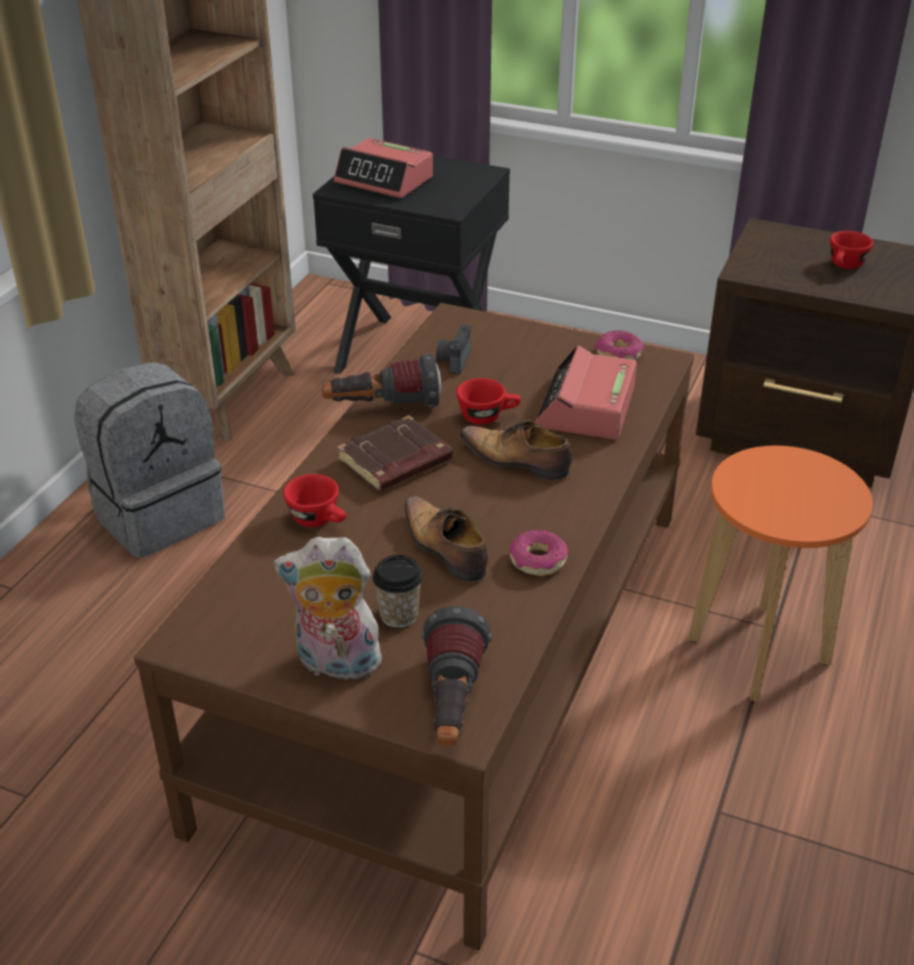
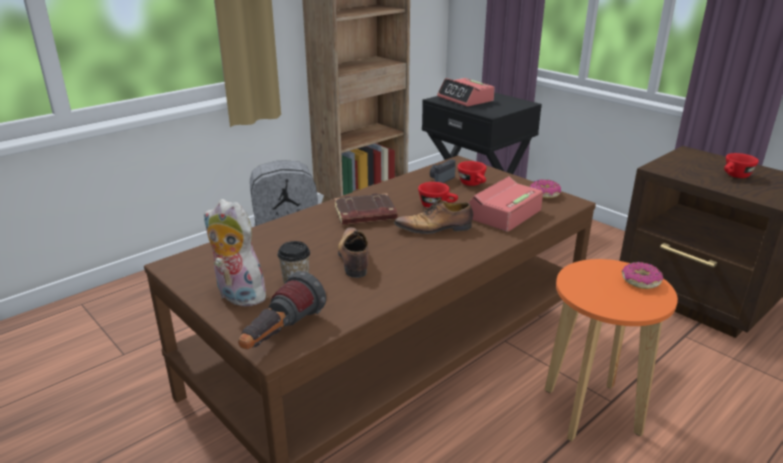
camera: 25 degrees right, 10 degrees down
(320, 520) = (298, 230): red cup -> red cup (473, 184)
(382, 408) = (381, 191): flashlight -> none
(516, 461) = (435, 229): shoe -> shoe turned 60 degrees counterclockwise
(537, 560) = (403, 277): donut -> donut (640, 281)

